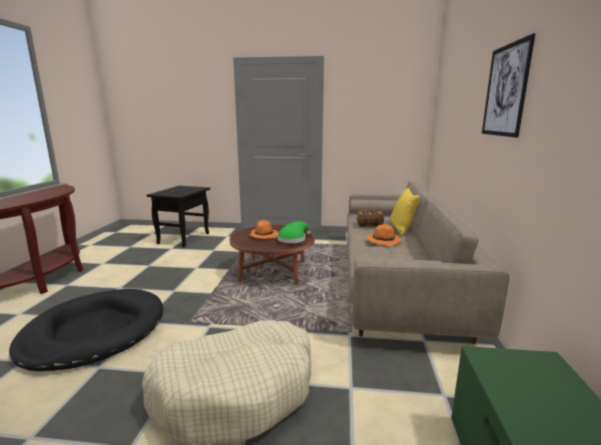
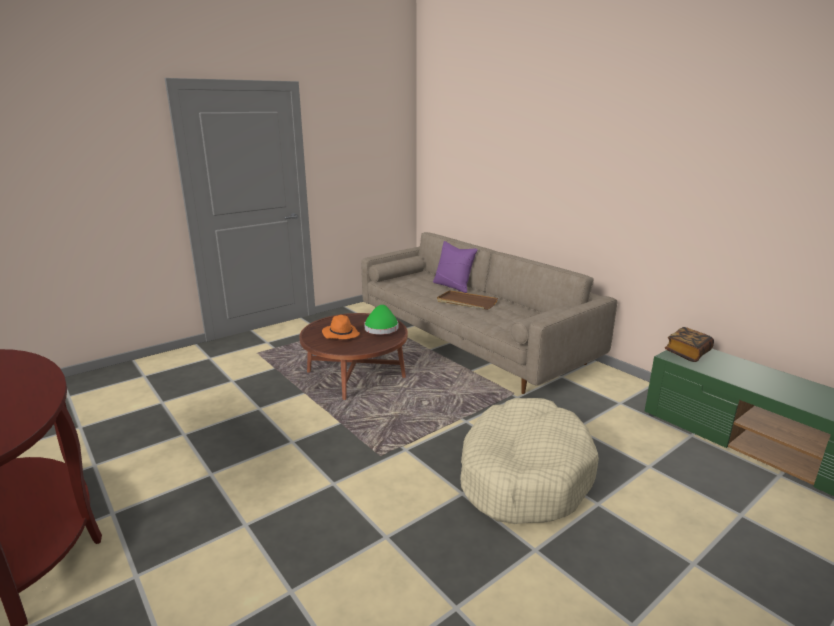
camera: 45 degrees left, 5 degrees up
(94, 332) = (303, 522): black dog bed -> none
(184, 239) = (150, 383): black side table -> none
(369, 224) = (420, 289): book -> book (687, 353)
(384, 241) = (466, 302): orange hat -> brown tray
(402, 229) = (453, 286): yellow pillow -> purple pillow
(505, 90) = (574, 151): picture -> none

